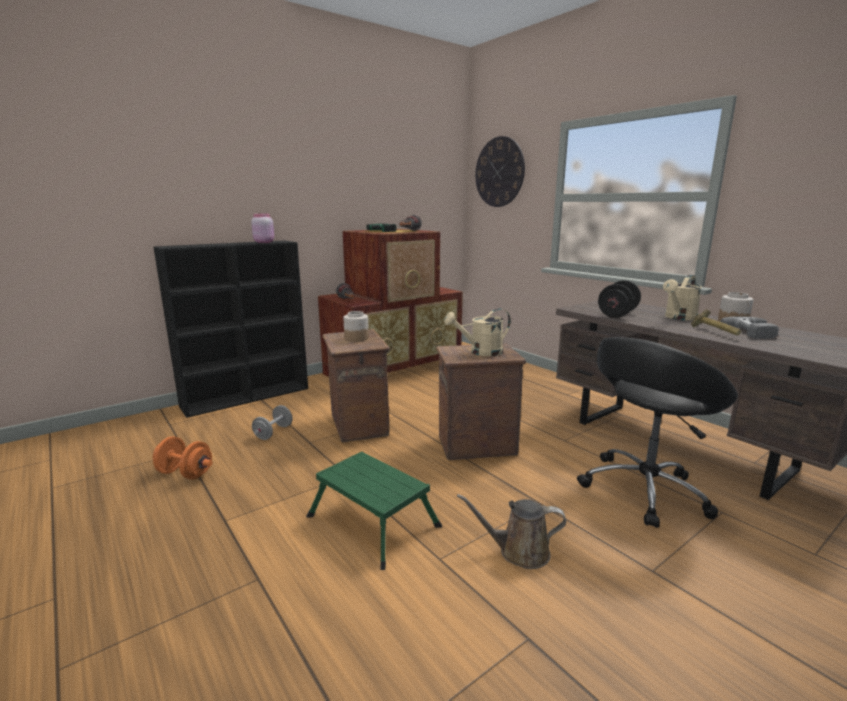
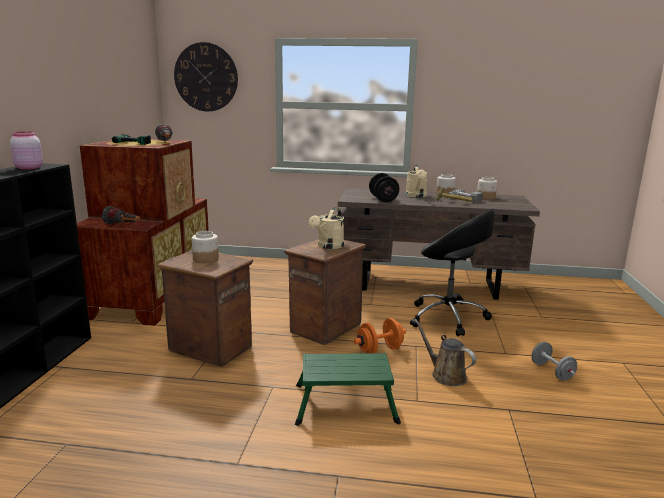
camera: 45 degrees left, 0 degrees up
(185, 473) = (114, 458): orange dumbbell -> orange dumbbell (379, 350)
(273, 432) = (136, 386): grey dumbbell -> grey dumbbell (552, 371)
(519, 552) = (445, 375): brown watering can -> brown watering can turned 90 degrees clockwise
(642, 492) = (449, 317): black office chair -> black office chair turned 60 degrees counterclockwise
(797, 336) = (486, 197): none -> jar

